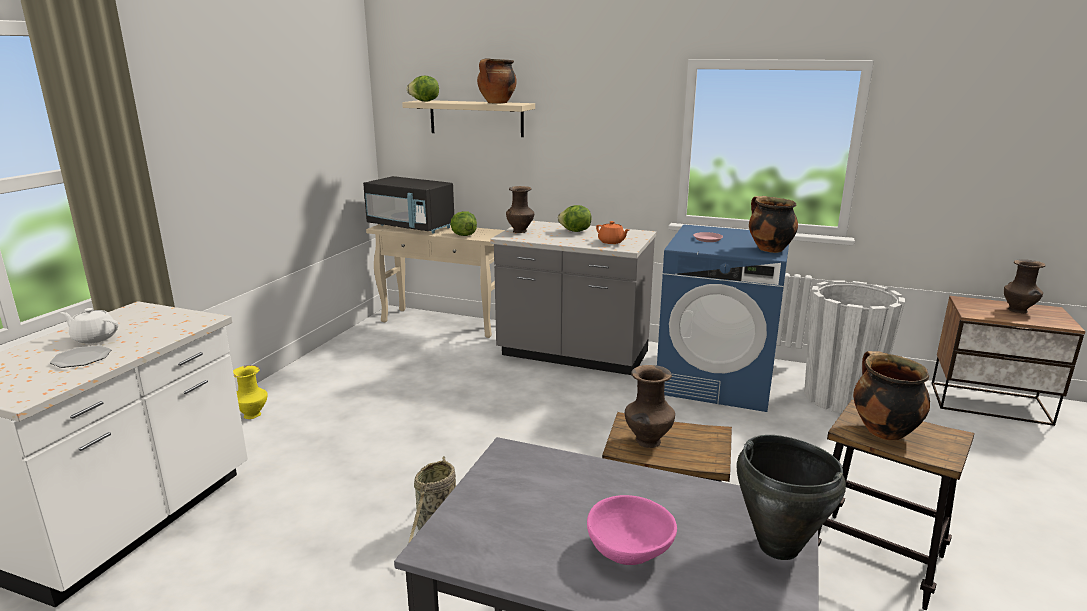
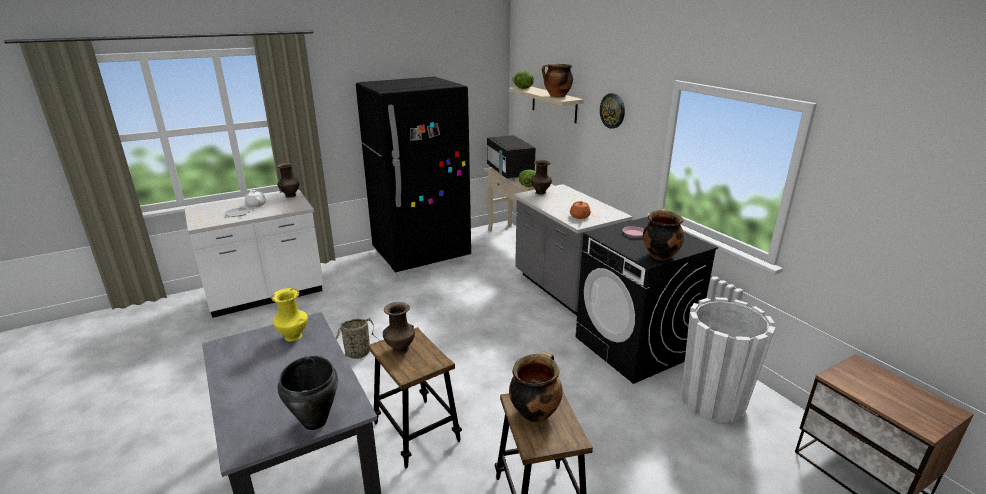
camera: 40 degrees right, 5 degrees up
(253, 415) = (364, 263): yellow vase -> yellow vase (294, 337)
(330, 375) = (421, 254): none -> black fridge
(575, 231) = (574, 202): lettuce -> none
(590, 110) = (612, 110): none -> wall clock
(628, 551) = (265, 386): pink bowl -> none
(717, 381) = (634, 347): blue washing machine -> black washing machine
(1018, 311) = (899, 395): brown vase -> brown vase (290, 196)

